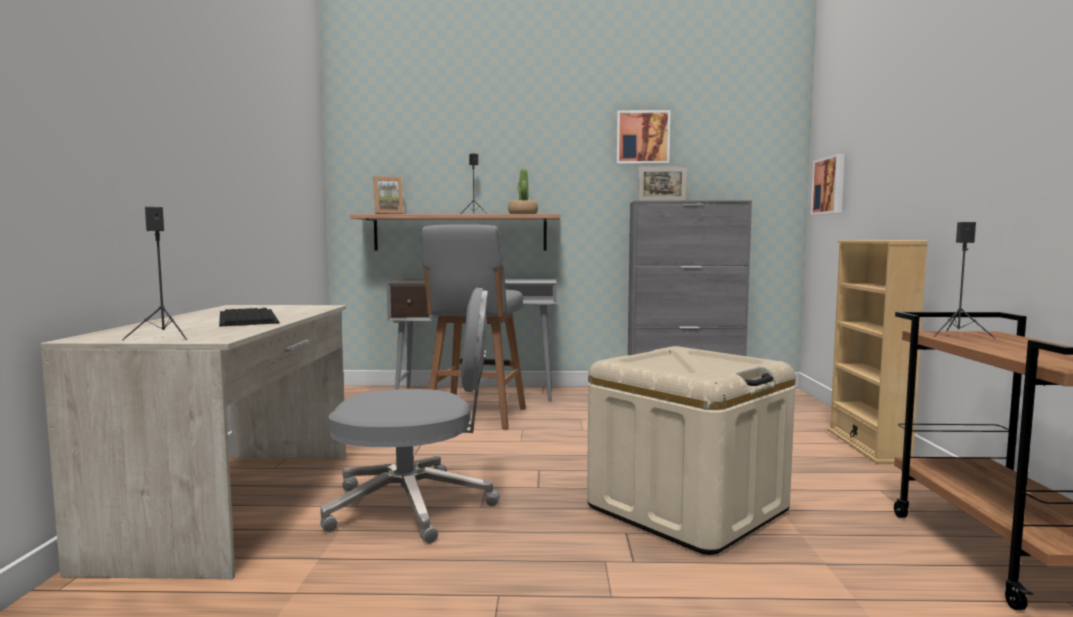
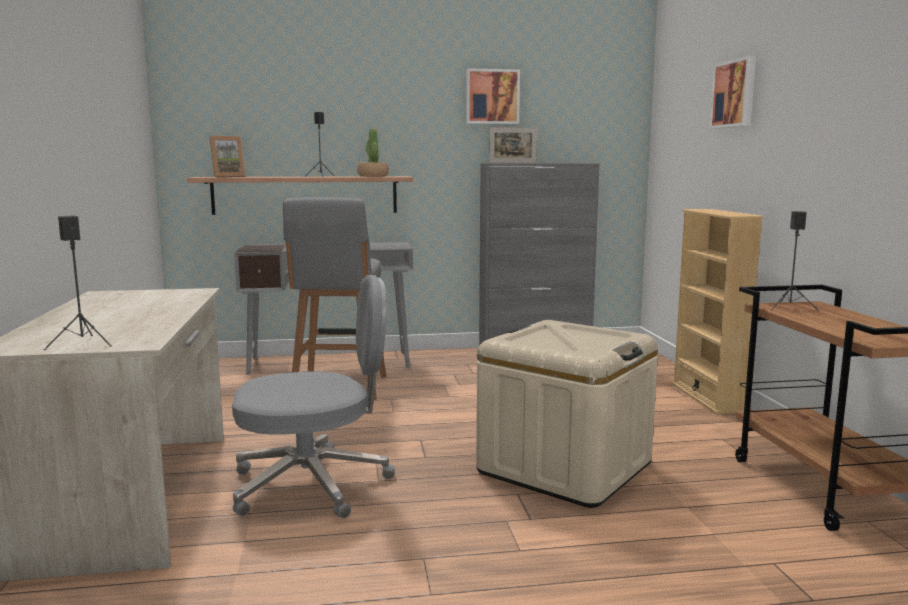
camera: 10 degrees left, 5 degrees up
(247, 317) = (135, 311): keyboard -> none
(830, 186) = (672, 150): picture -> picture (735, 94)

